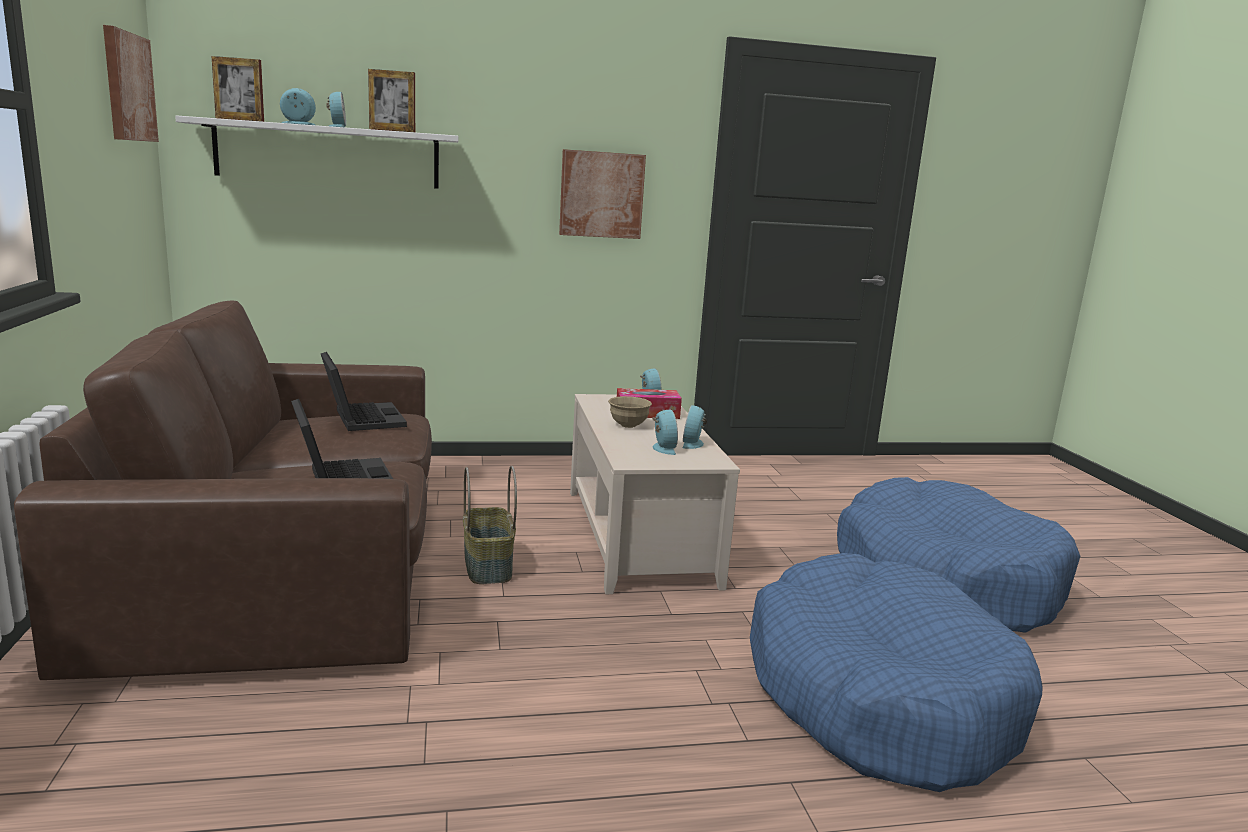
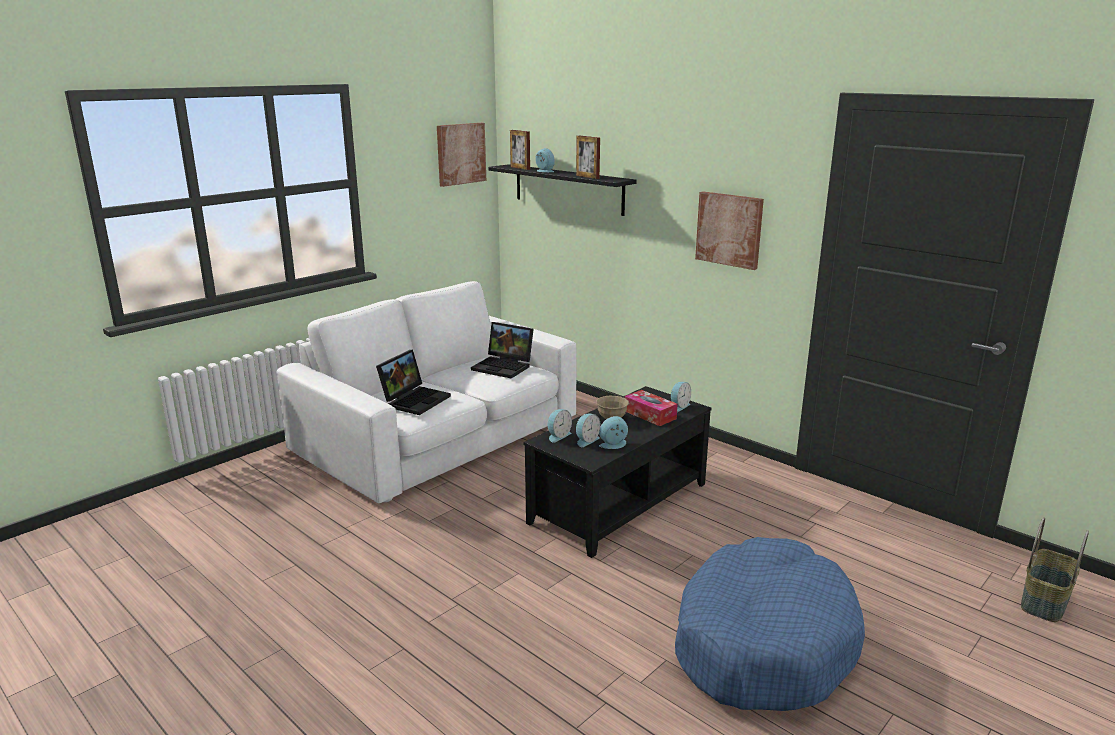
camera: 55 degrees right, 5 degrees up
(288, 559) = (440, 437): brown sofa -> white sofa
(328, 155) = (568, 189): white shelf -> black shelf
(336, 127) = (564, 173): alarm clock -> alarm clock (558, 436)
(361, 418) = (504, 367): laptop -> laptop turned 90 degrees clockwise
(486, 566) = (506, 480): basket -> basket (1043, 600)
(638, 535) = (619, 503): beige coffee table -> black coffee table
(878, 695) = (531, 654): blue dog bed -> none

